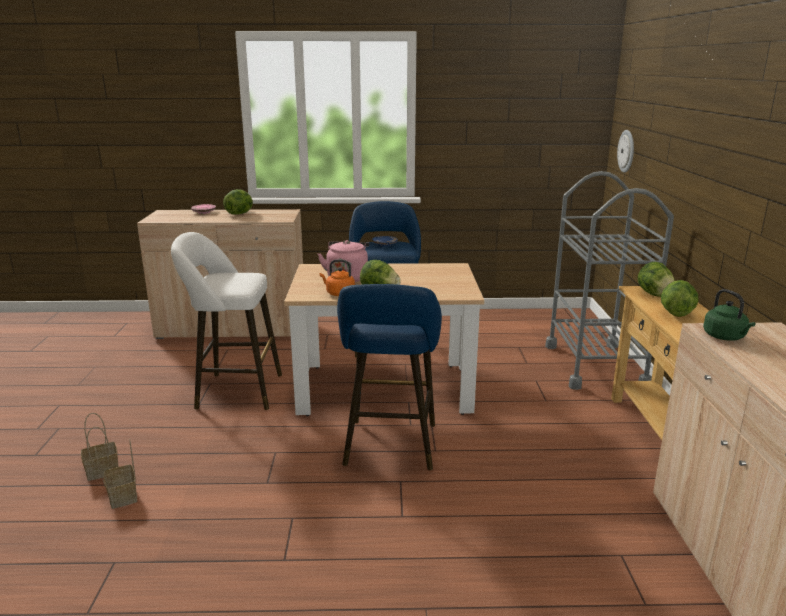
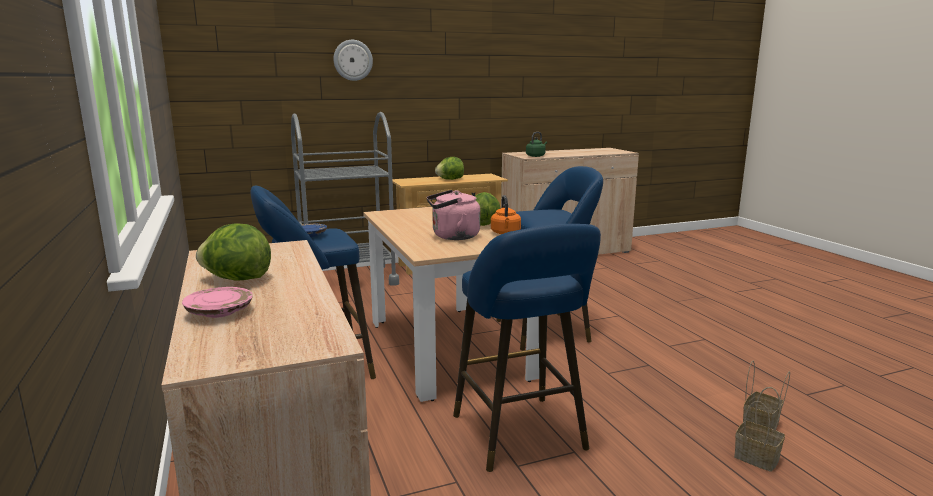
camera: 110 degrees left, 5 degrees down
(234, 391) = (522, 436): white stool -> blue stool
(627, 151) = (233, 101): wall clock -> wall clock (353, 60)
(654, 294) = (416, 181): lettuce -> none

